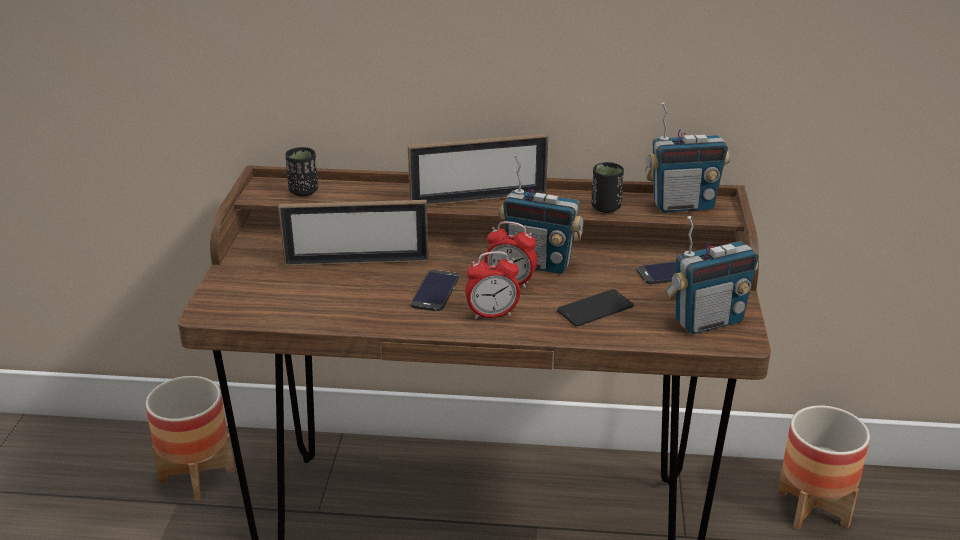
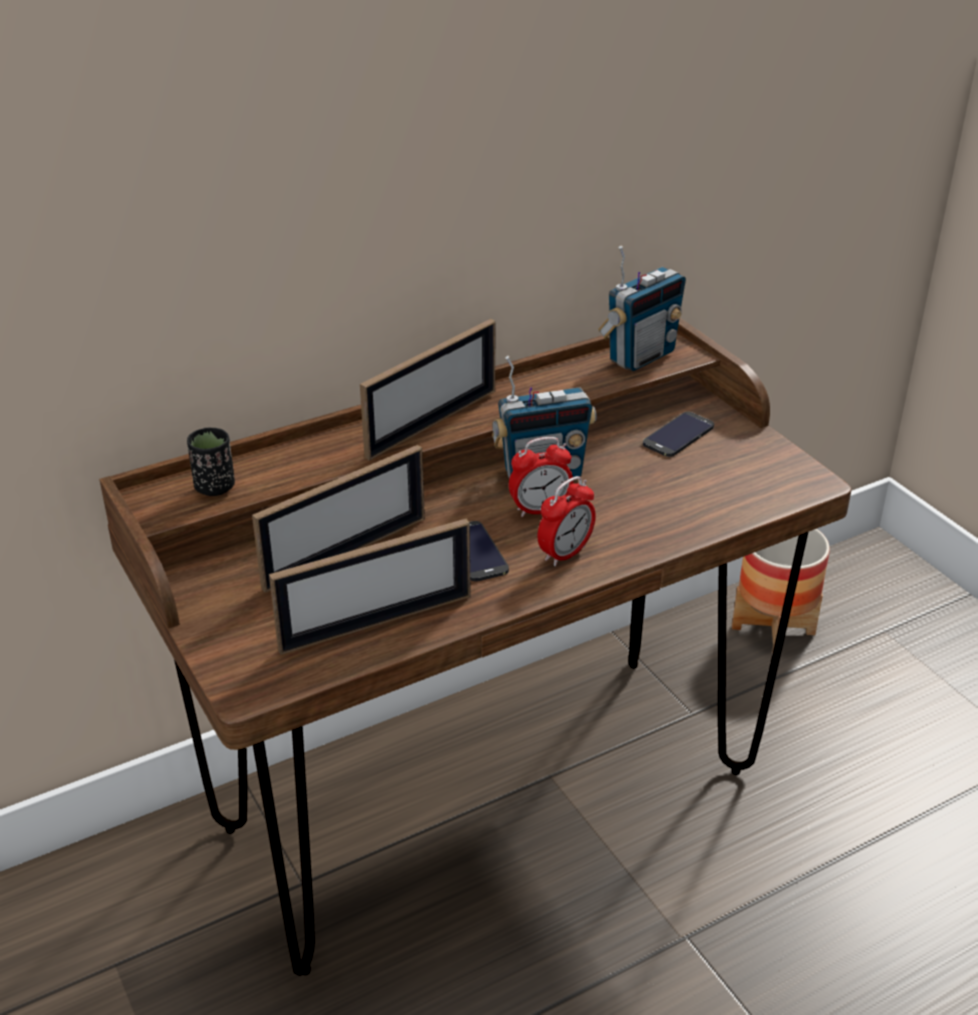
camera: 35 degrees left, 5 degrees up
(197, 475) = (107, 918): planter -> none
(324, 306) = (376, 622): none -> picture frame
(595, 309) = (655, 505): phone -> none
(606, 207) = (573, 385): black cup -> none
(707, 321) = (766, 475): radio -> none

